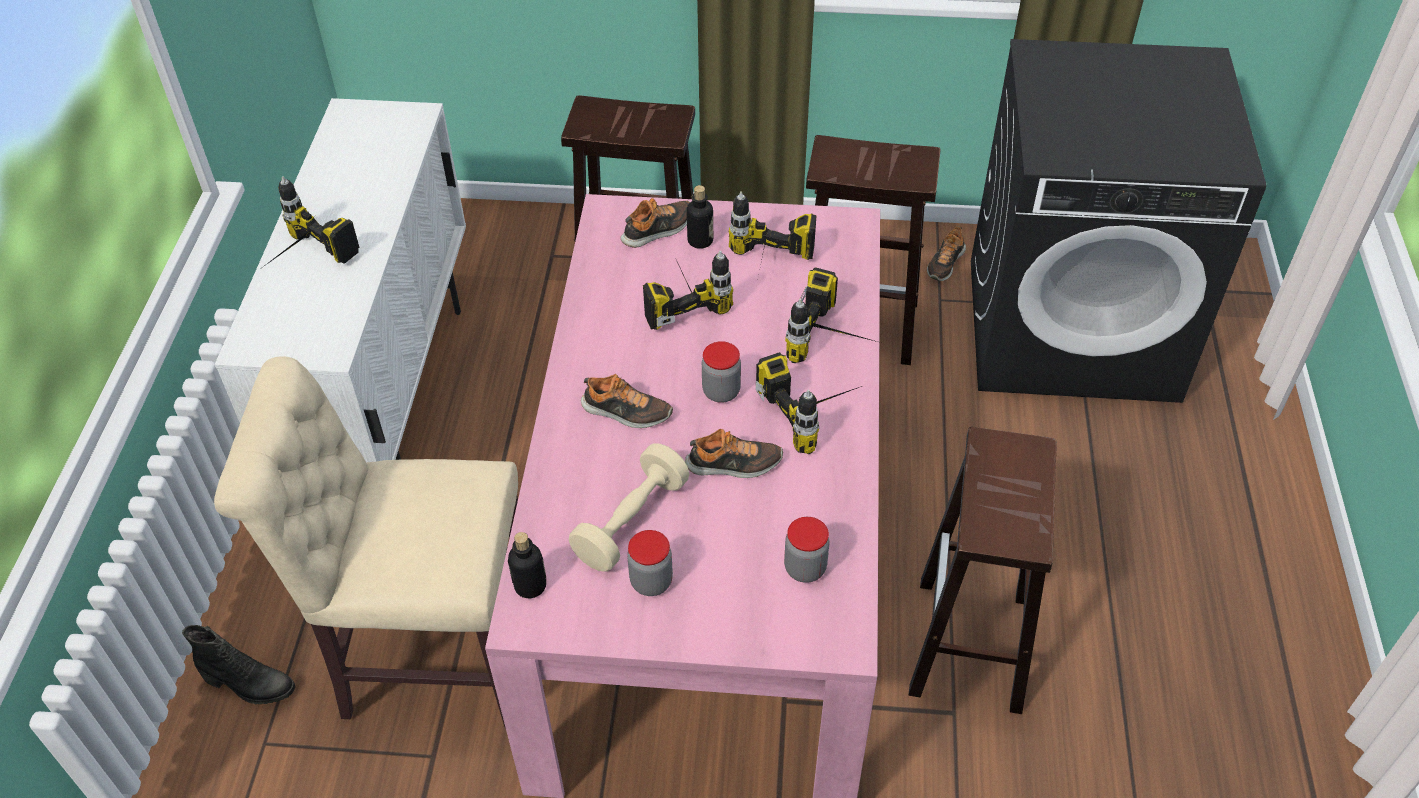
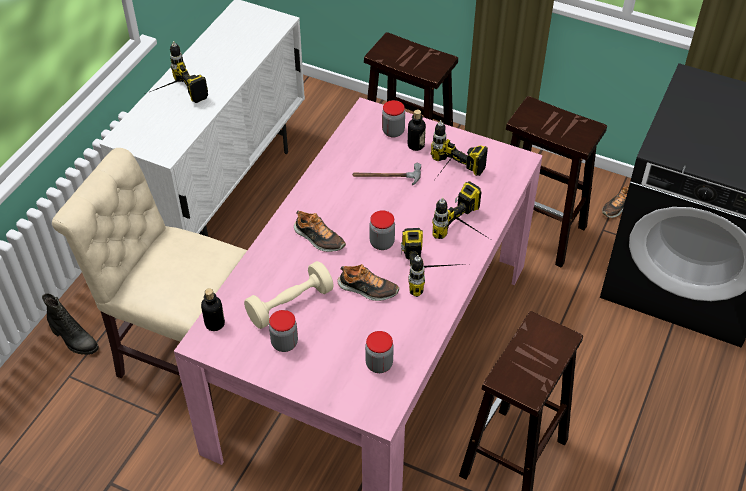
camera: 20 degrees right, 0 degrees up
(658, 230) = (393, 131): shoe -> jar
(680, 296) = (386, 177): power drill -> hammer

